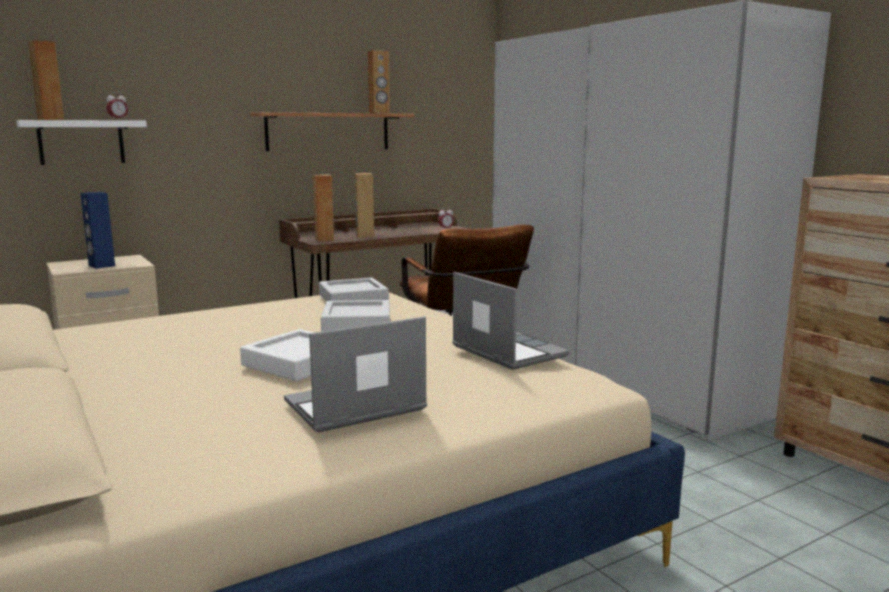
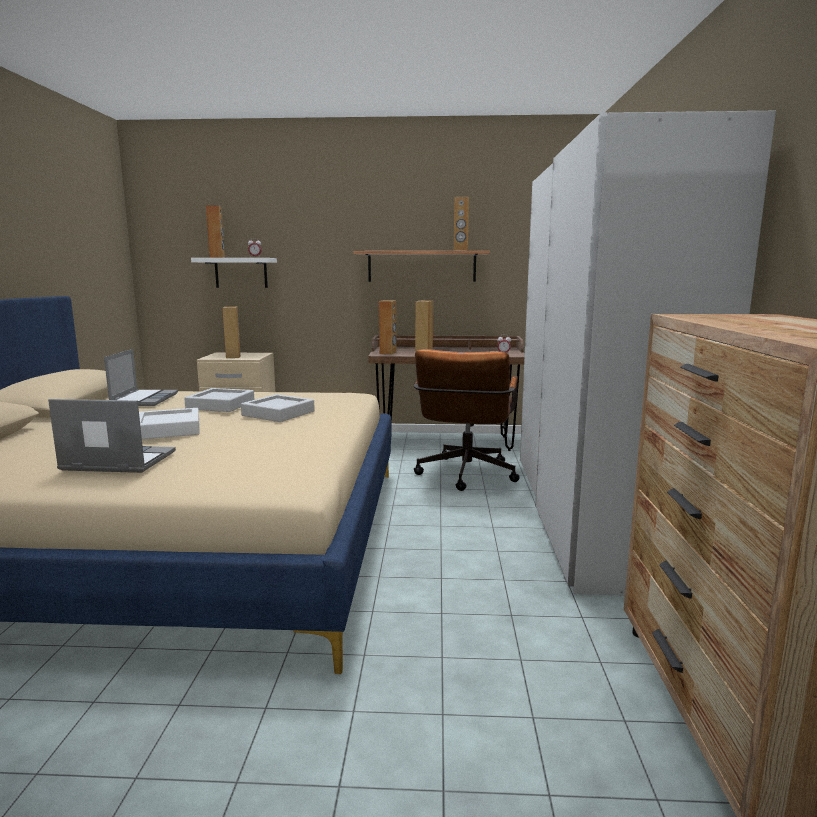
camera: 35 degrees right, 0 degrees up
(101, 266) = (233, 357): blue speaker -> brown speaker
(353, 298) = (325, 397): grey tray -> grey tray (220, 405)
(506, 351) = (295, 449): laptop -> laptop (144, 399)

